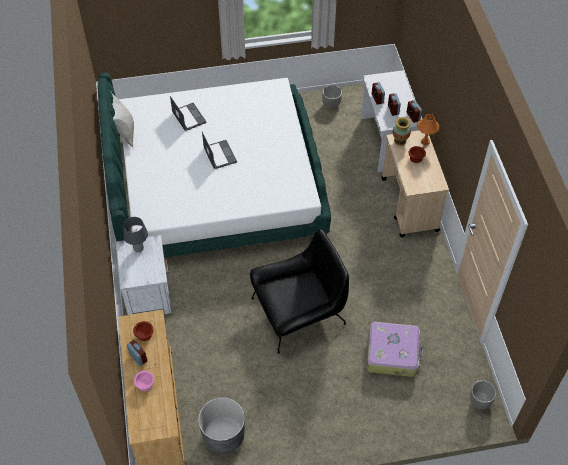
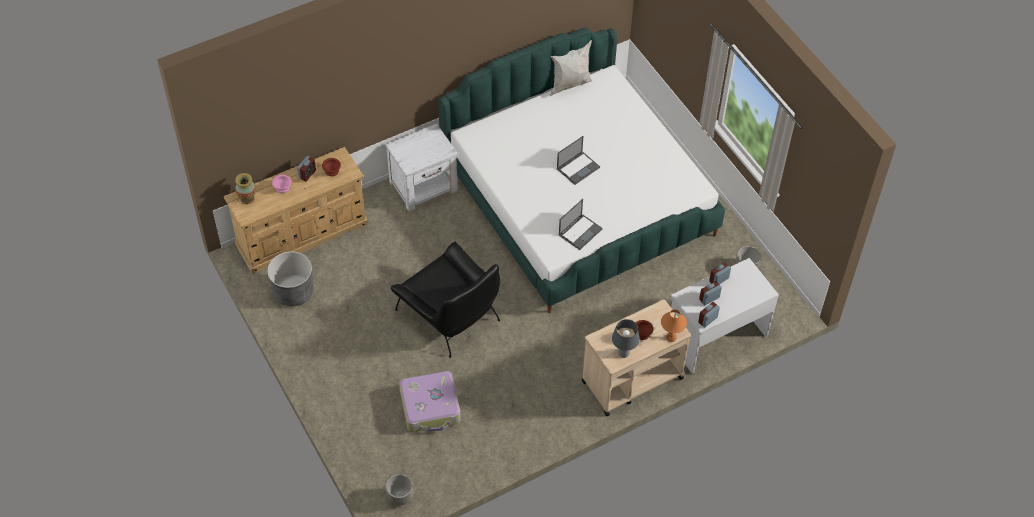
camera: 70 degrees right, 0 degrees up
(138, 249) = (434, 142): grey table lamp -> grey table lamp (623, 353)
(188, 117) = (617, 127): laptop -> laptop (580, 231)
(400, 140) = (661, 313): vase -> vase (247, 198)

